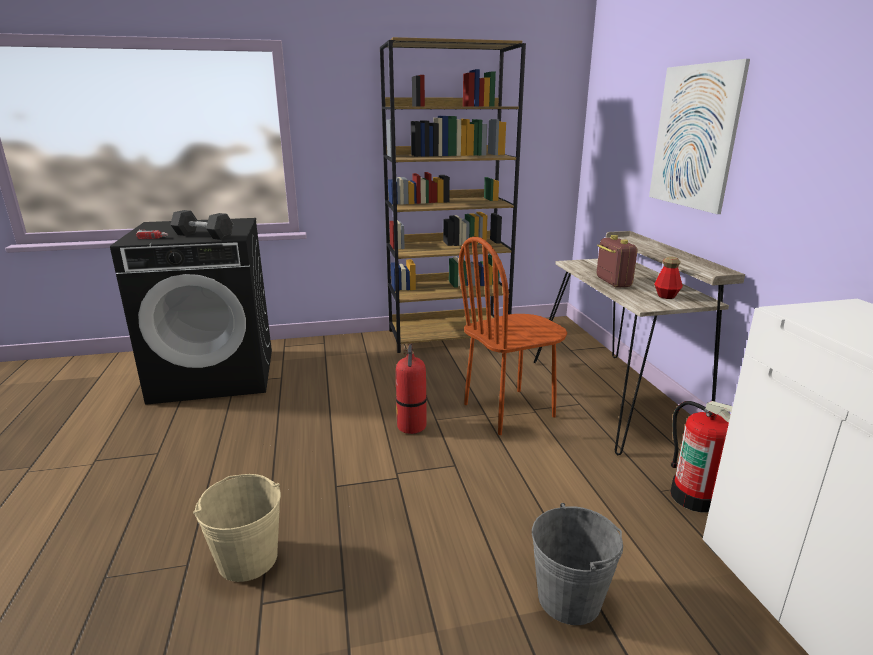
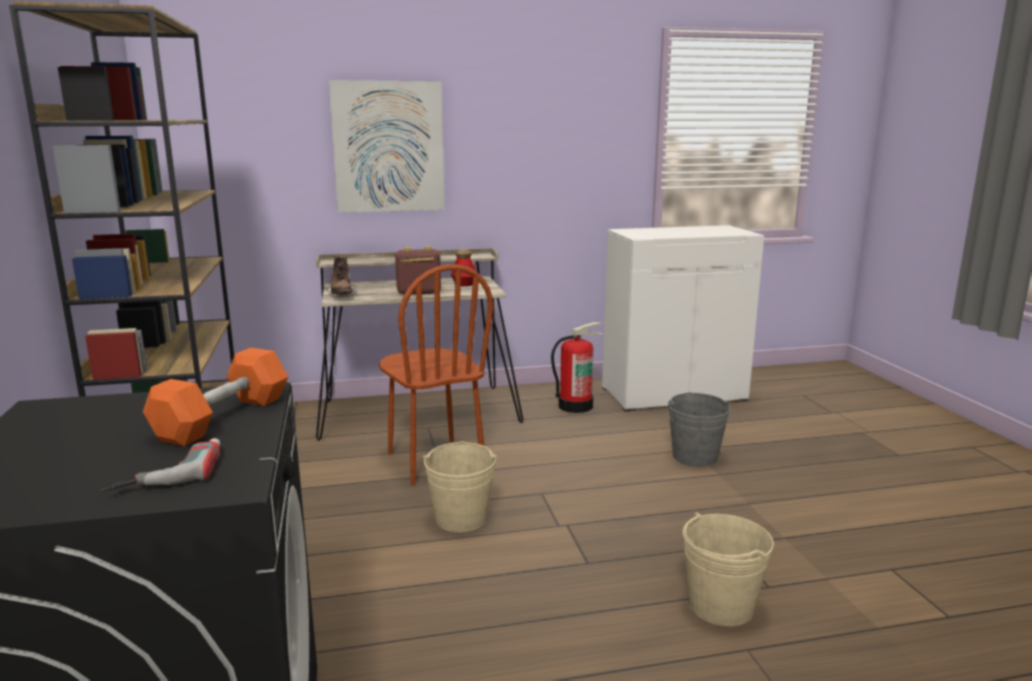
camera: 90 degrees left, 5 degrees down
(203, 236) = (223, 418): black dumbbell -> orange dumbbell
(412, 426) = (461, 518): fire extinguisher -> beige bucket
(581, 263) = (342, 296): none -> brown boot

